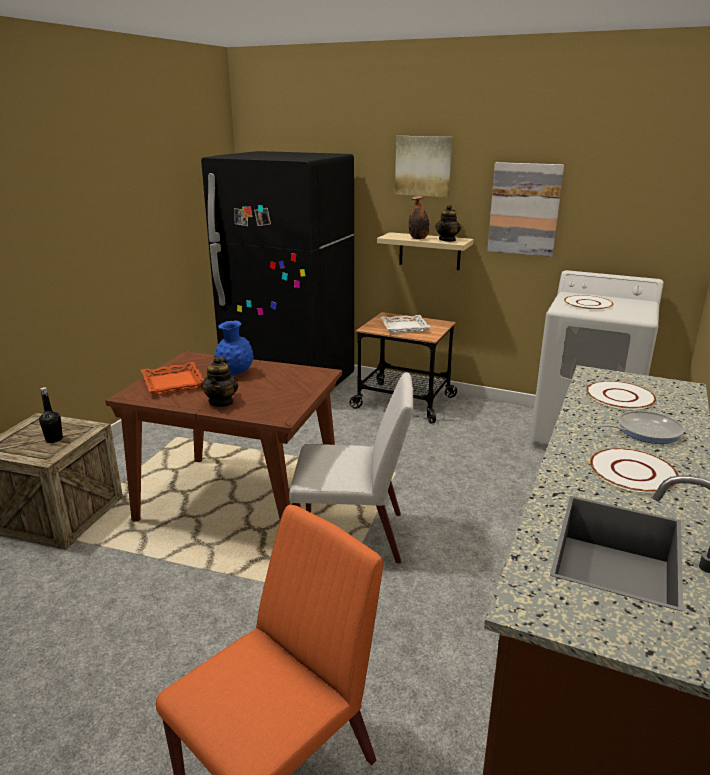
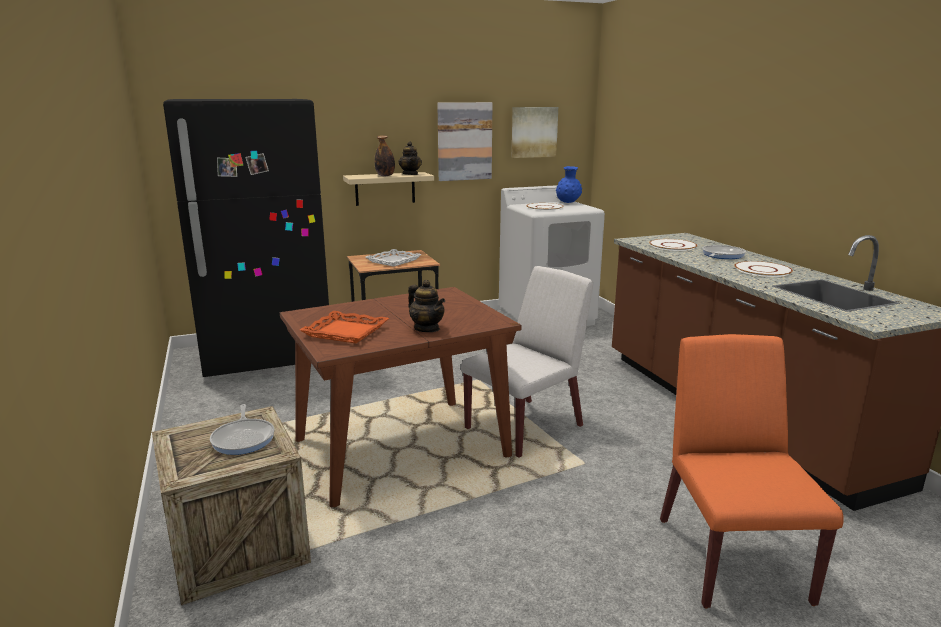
camera: 45 degrees left, 5 degrees down
(54, 439) = (244, 438): black bottle -> frying pan
(235, 373) = (380, 311): blue vase -> blue vase (568, 202)
(423, 166) = (371, 108): picture -> picture (533, 132)

